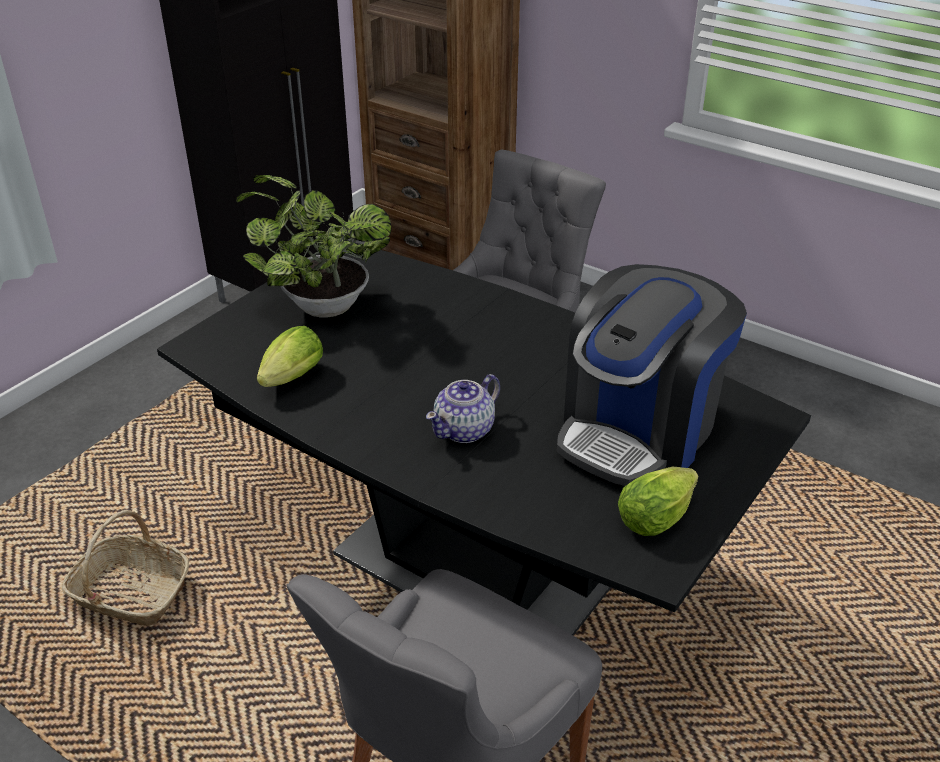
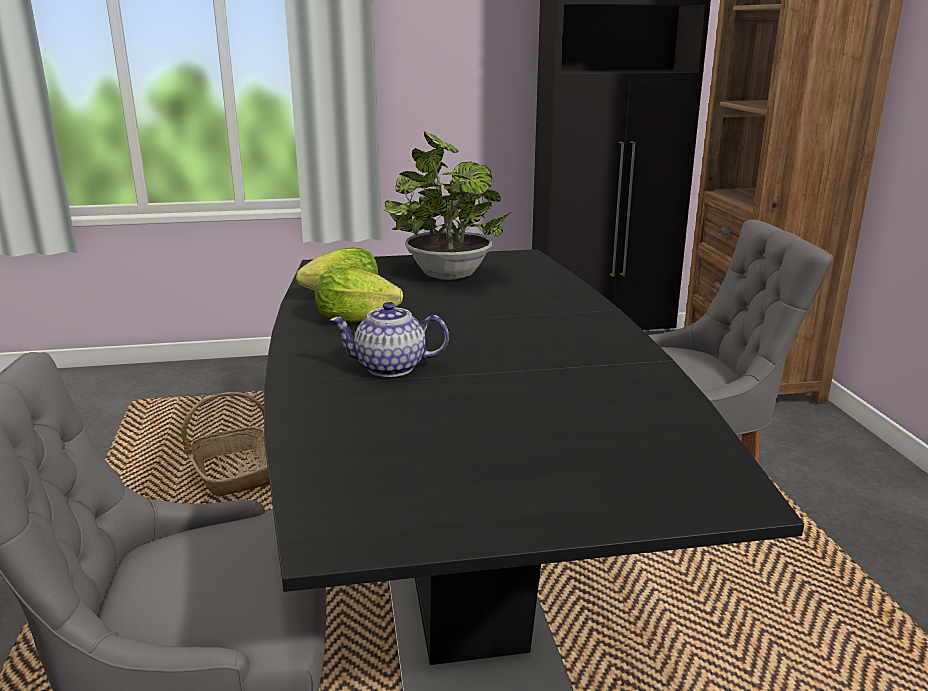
camera: 45 degrees right, 15 degrees down
(639, 430) = (547, 435): coffee machine -> none
(658, 516) = (423, 503): lettuce -> lettuce (361, 319)

